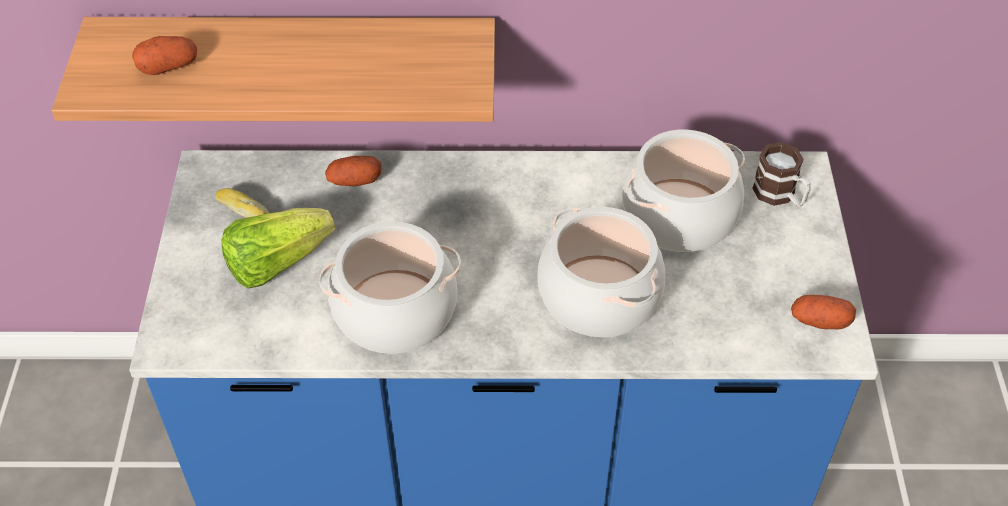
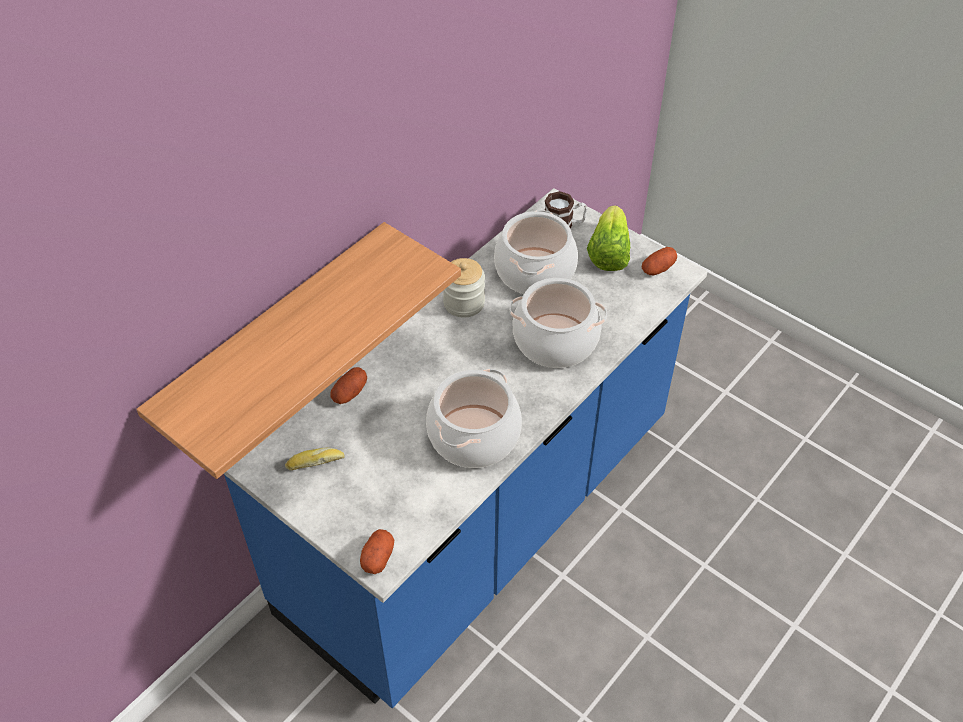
camera: 50 degrees left, 0 degrees up
(168, 66) = (245, 390): potato -> potato (377, 557)
(276, 263) = (375, 470): lettuce -> lettuce (608, 253)
(566, 187) = (464, 303): none -> jar

